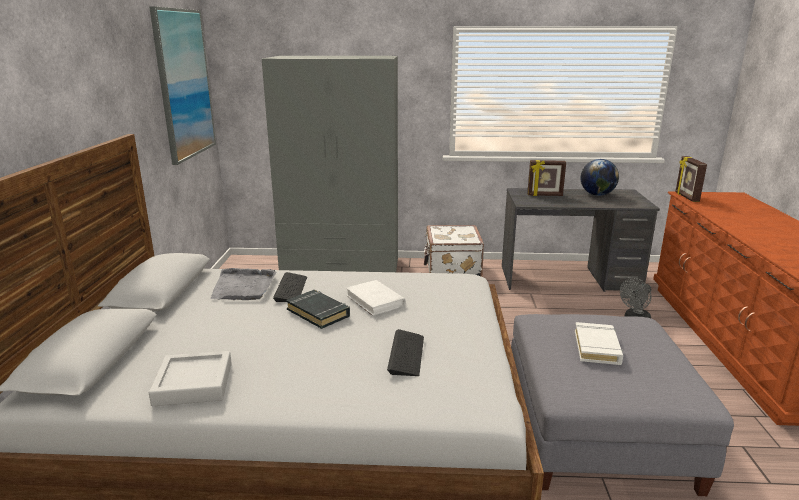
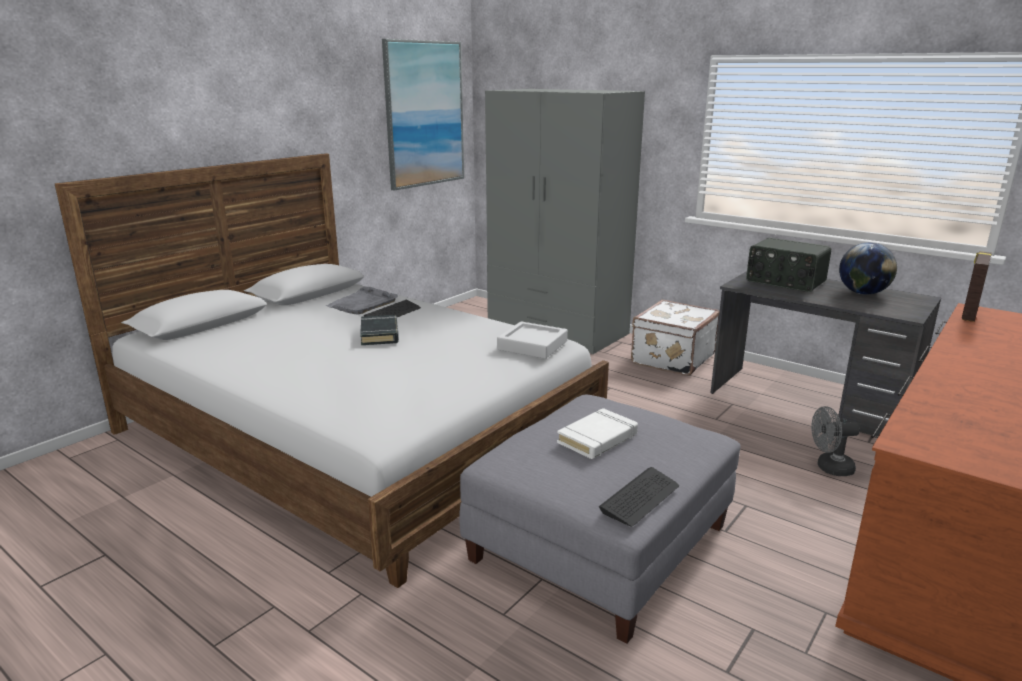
camera: 35 degrees right, 0 degrees up
(193, 384) = (226, 354): grey tray -> grey tray (532, 345)
(375, 300) = (440, 338): white book -> none
(406, 354) = (384, 379): keyboard -> keyboard (640, 498)
(544, 195) = (785, 282): picture frame -> radio

